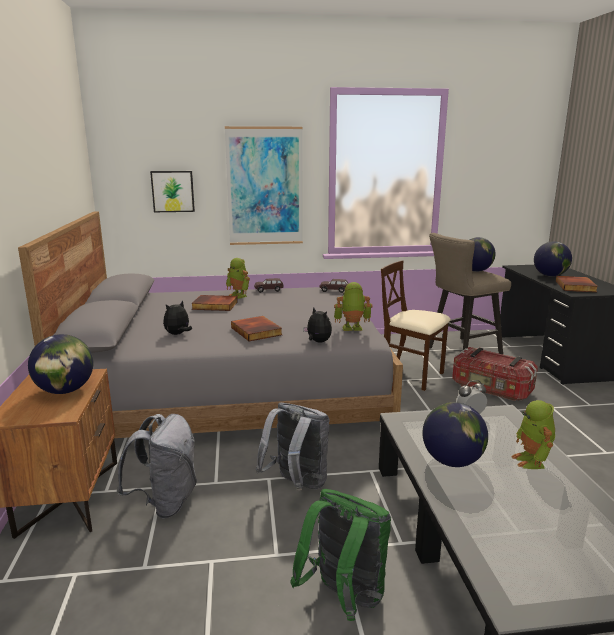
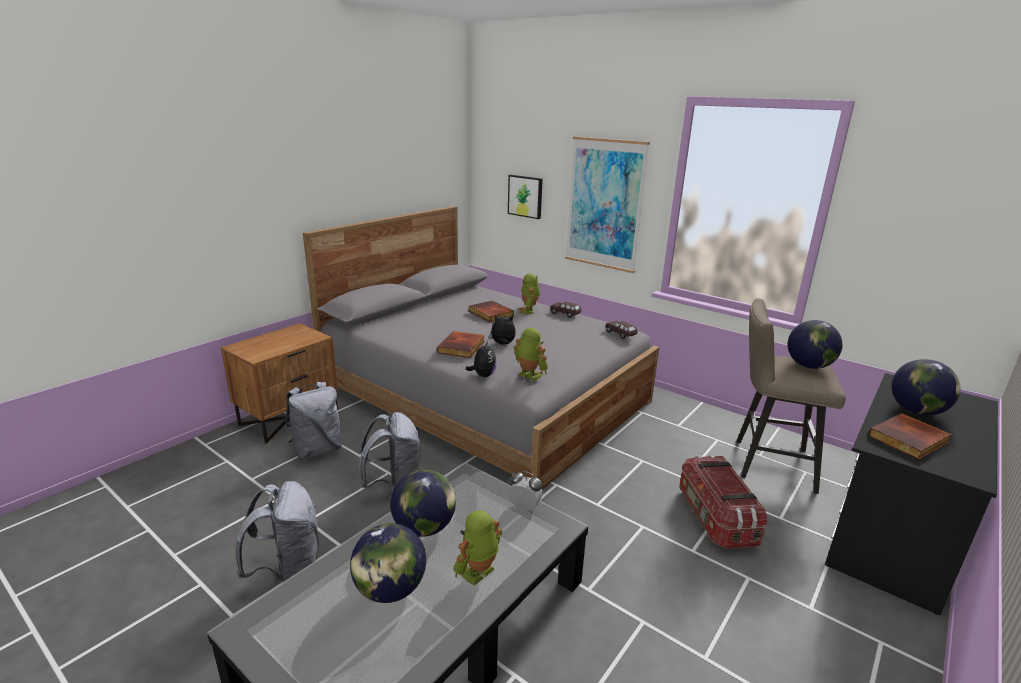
camera: 45 degrees right, 5 degrees up
(65, 391) = (286, 342): globe -> globe (390, 590)
(178, 334) = (415, 328): plush toy -> plush toy (503, 344)
(343, 598) = (288, 572): green backpack -> grey backpack
(411, 375) = (654, 459): beige chair -> none

